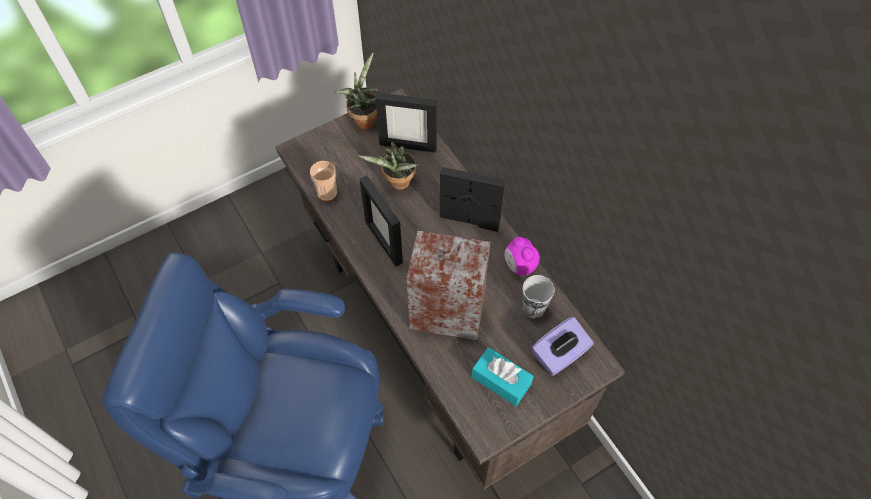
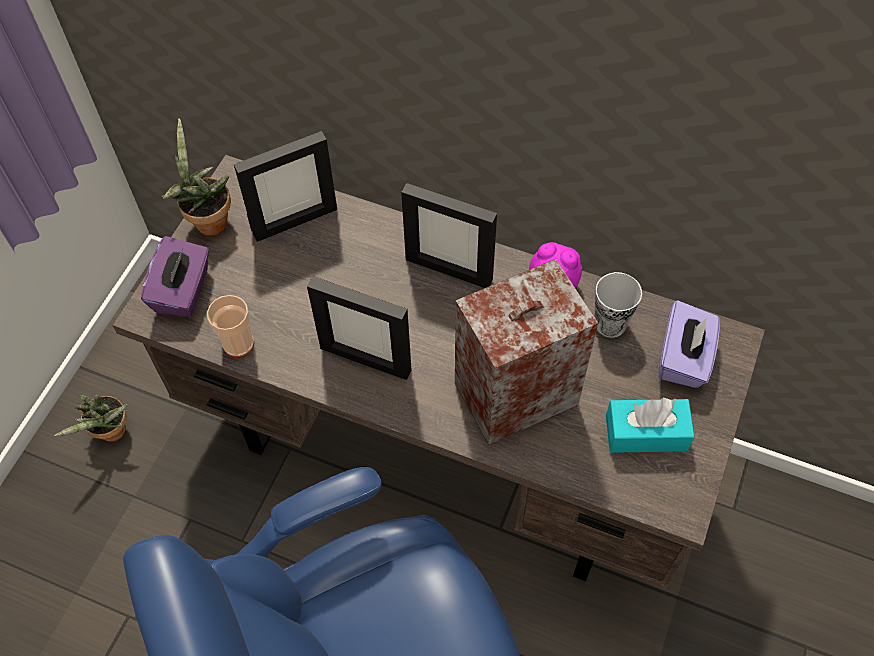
camera: 35 degrees left, 0 degrees up
(322, 149) = (183, 291): none -> purple tissue box
(397, 184) = (321, 276): potted plant -> potted plant (112, 434)
(469, 221) = (449, 268): picture frame -> picture frame turned 135 degrees counterclockwise

